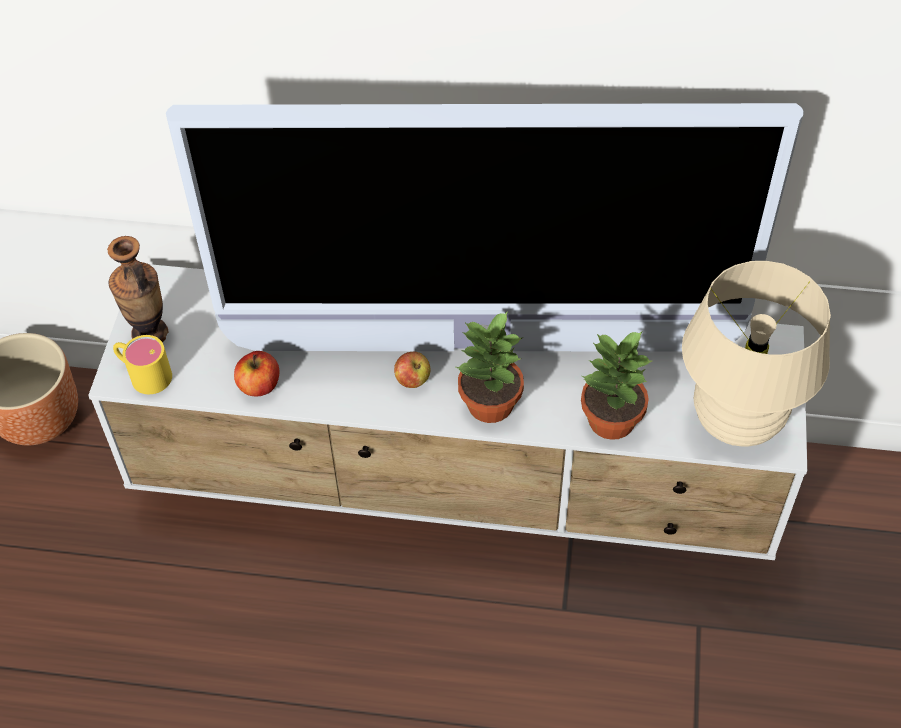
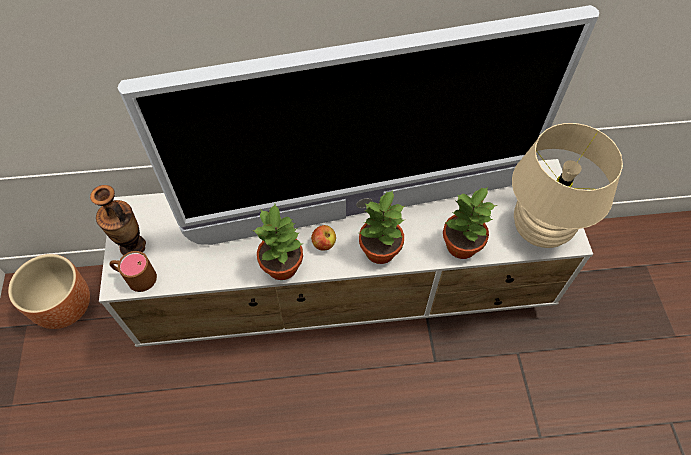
camera: 15 degrees left, 5 degrees up
(143, 374) = (135, 277): yellow mug -> brown mug
(259, 385) = (220, 269): apple -> none
(347, 398) = (283, 265): none -> potted plant

